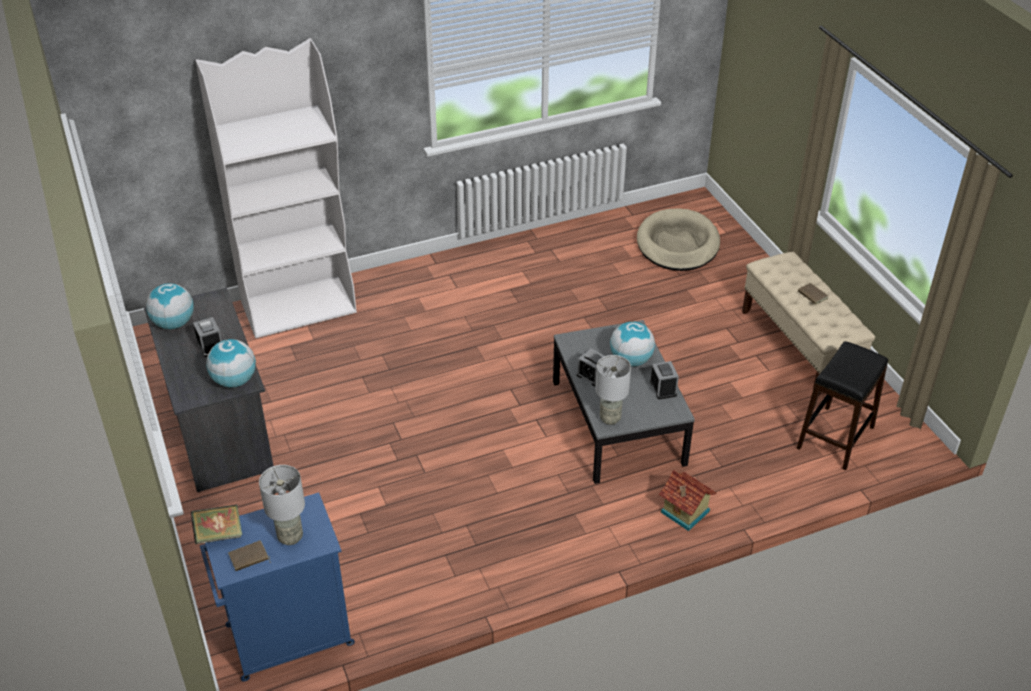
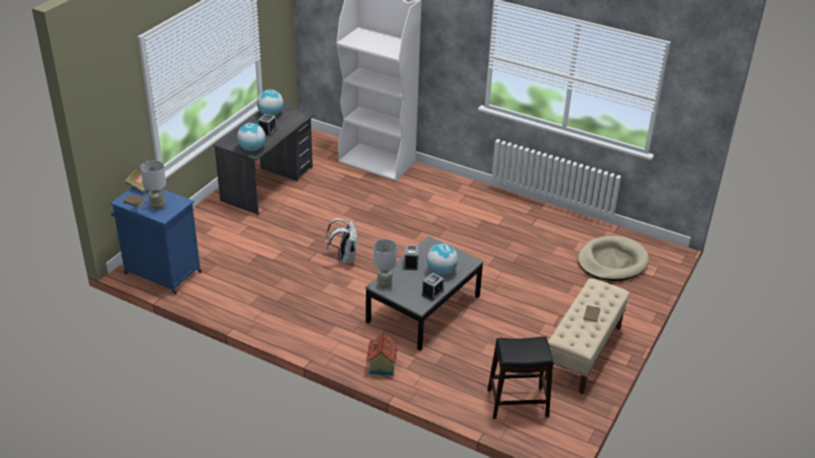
camera: 50 degrees right, 5 degrees down
(456, 437) = (344, 258): none -> white backpack

